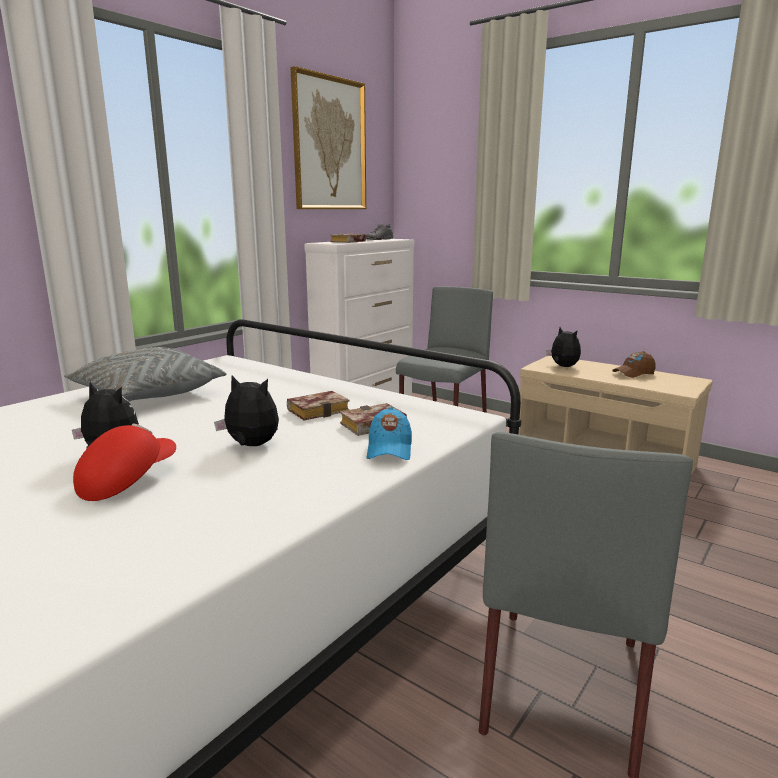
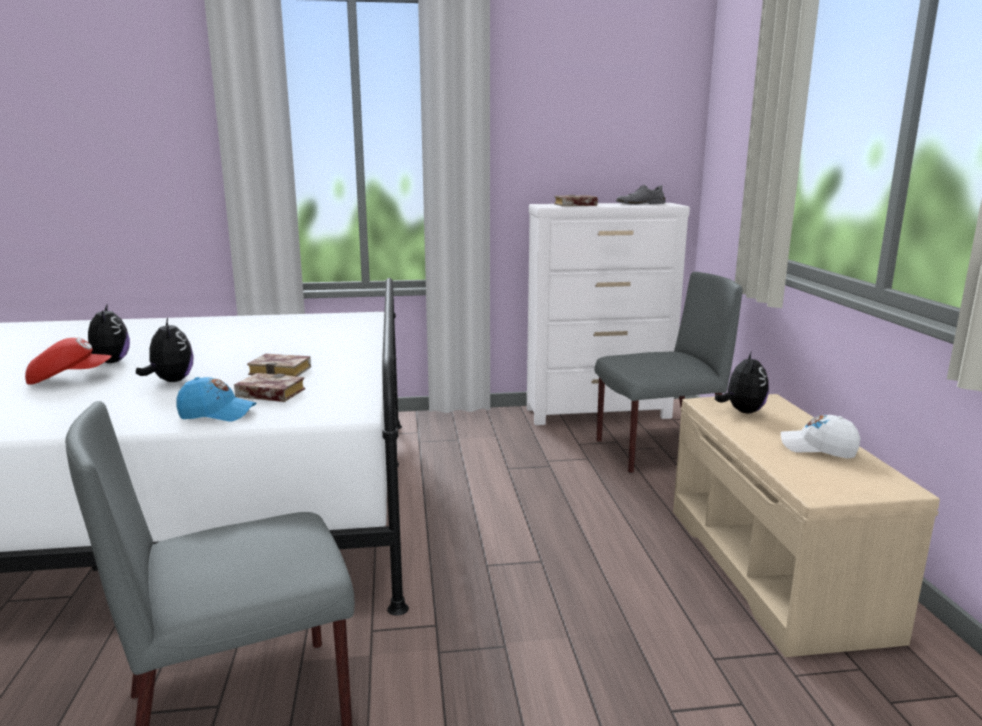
camera: 45 degrees right, 0 degrees up
(148, 396) = (239, 330): grey pillow -> none
(329, 144) = (585, 88): picture -> none
(389, 449) = (217, 414): blue cap -> blue cap turned 135 degrees counterclockwise
(633, 373) = (818, 448): brown cap -> white cap

